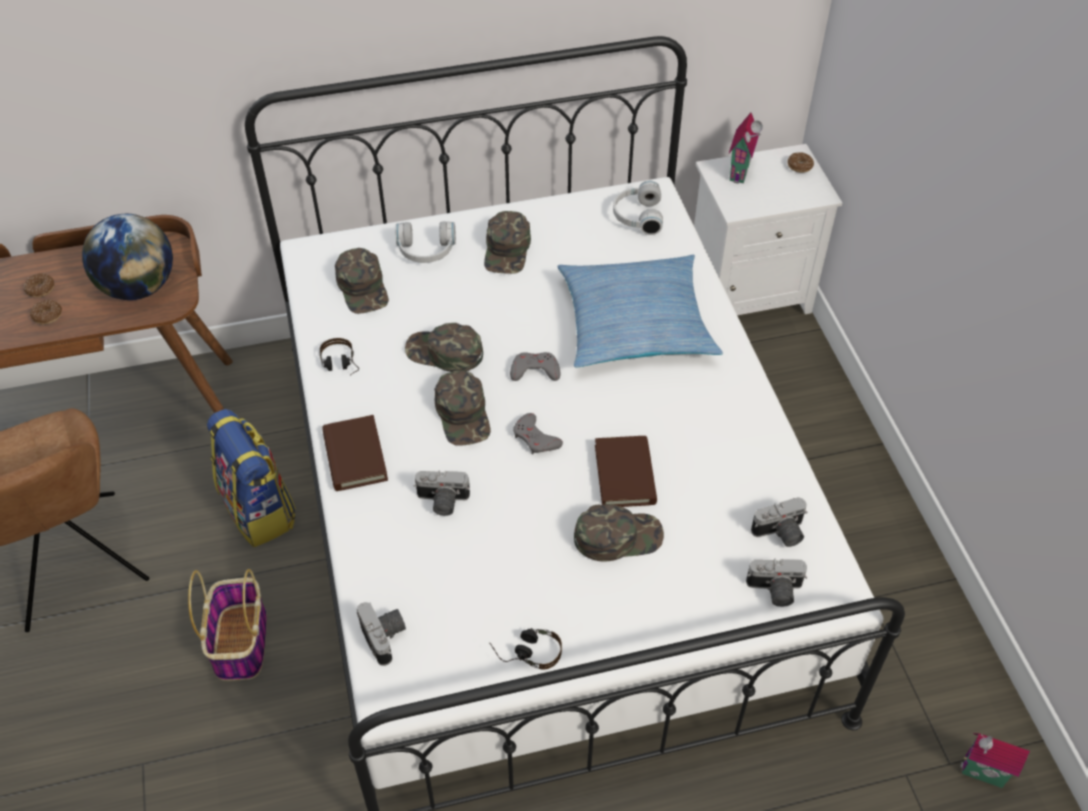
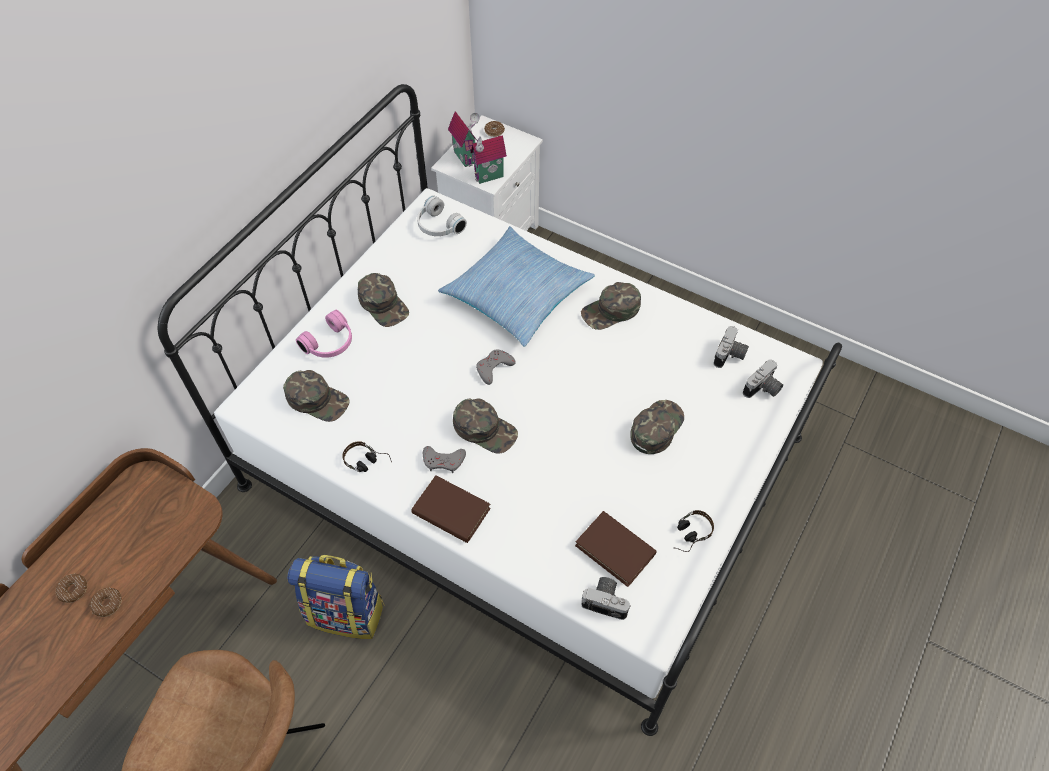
camera: 45 degrees left, 5 degrees up
(139, 287) = (158, 525): globe -> none
(240, 641) = (434, 702): basket -> none
(426, 251) = (330, 344): white headphones -> pink headphones
(442, 502) = (538, 493): camera -> none
(444, 353) = (425, 400): green cap -> green cap (611, 311)
(535, 438) = (544, 409): grey game controller -> grey game controller (443, 461)
(625, 474) = (618, 389): brown book -> brown book (615, 550)
(982, 775) = (872, 412): toy house -> toy house (489, 178)

